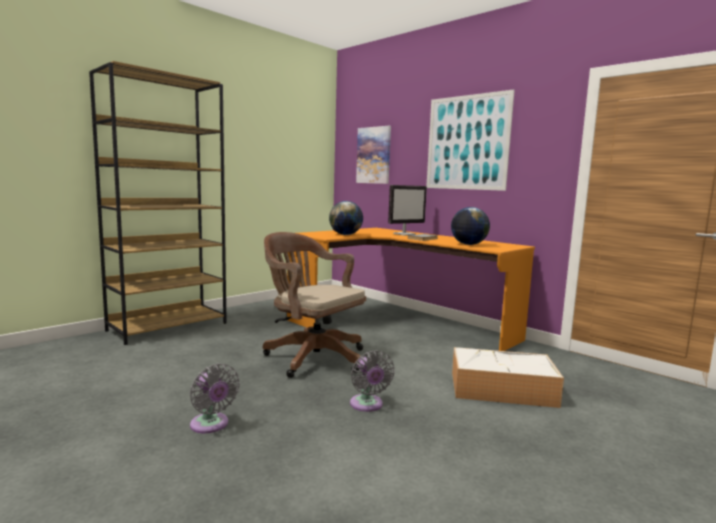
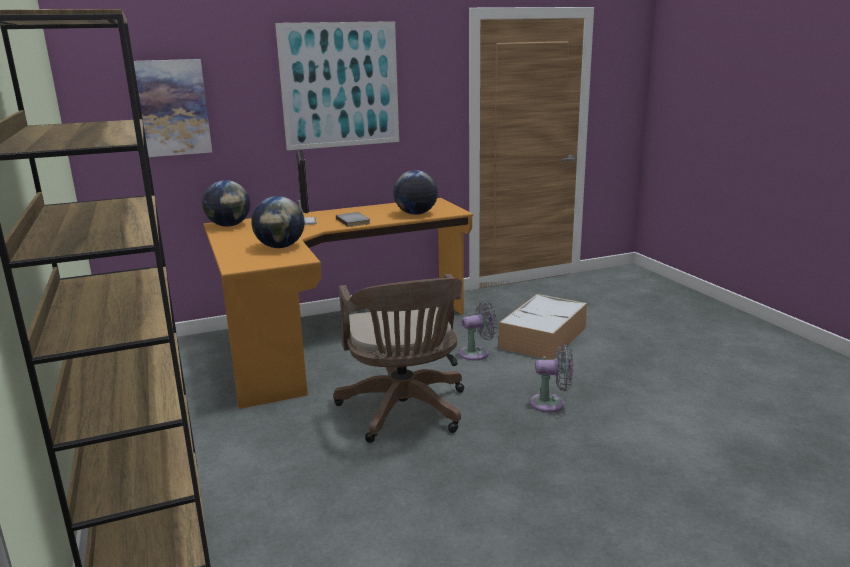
camera: 65 degrees left, 10 degrees up
(211, 425) = (565, 501): grey fan -> grey fan (477, 353)
(312, 357) = (405, 412): brown office chair -> brown office chair turned 75 degrees counterclockwise
(376, 229) = (229, 225): none -> globe

